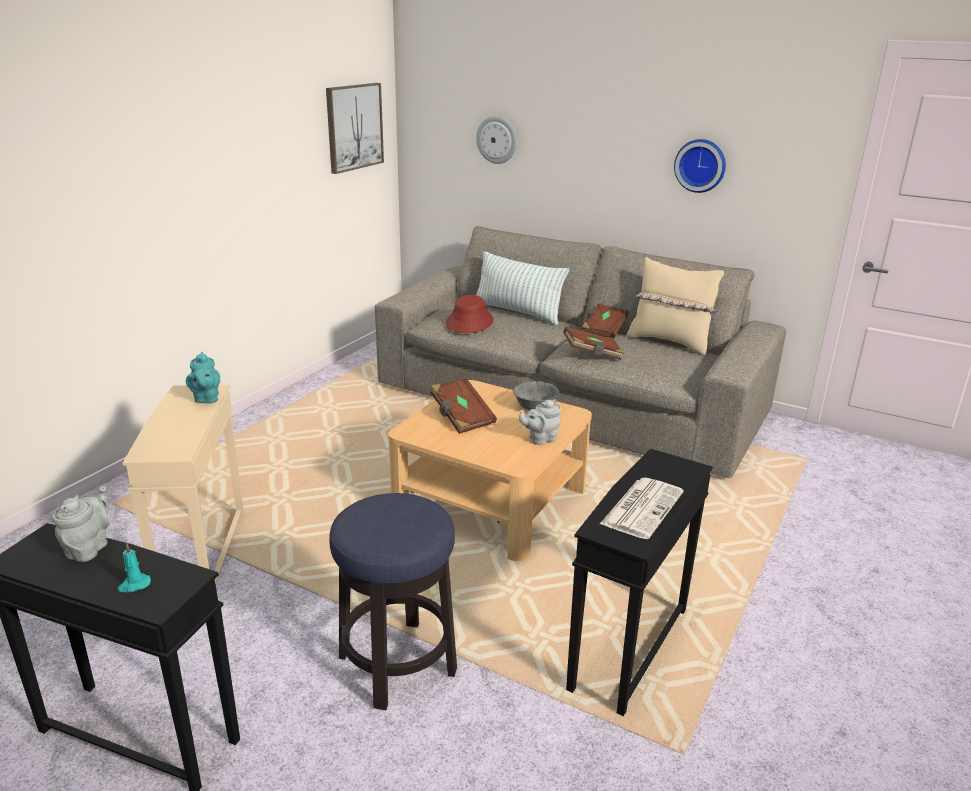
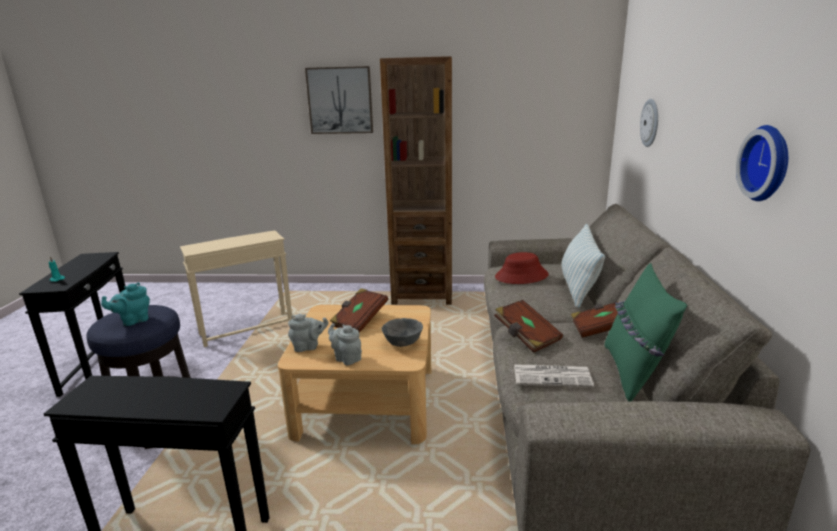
camera: 65 degrees right, 5 degrees down
(89, 548) = (93, 263): grey teapot -> grey teapot (308, 347)
(206, 399) = (261, 239): turquoise teapot -> turquoise teapot (133, 321)
(292, 410) = (423, 294): none -> brown bookcase
(354, 127) = (554, 105): picture -> picture (340, 100)
(642, 507) = (132, 396): newspaper -> newspaper (553, 376)
(669, 342) = (633, 372): beige pillow -> green pillow

